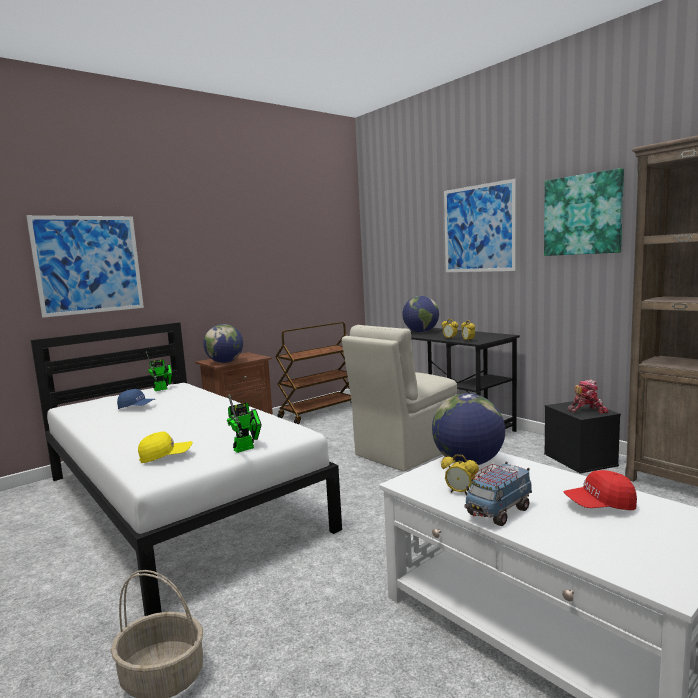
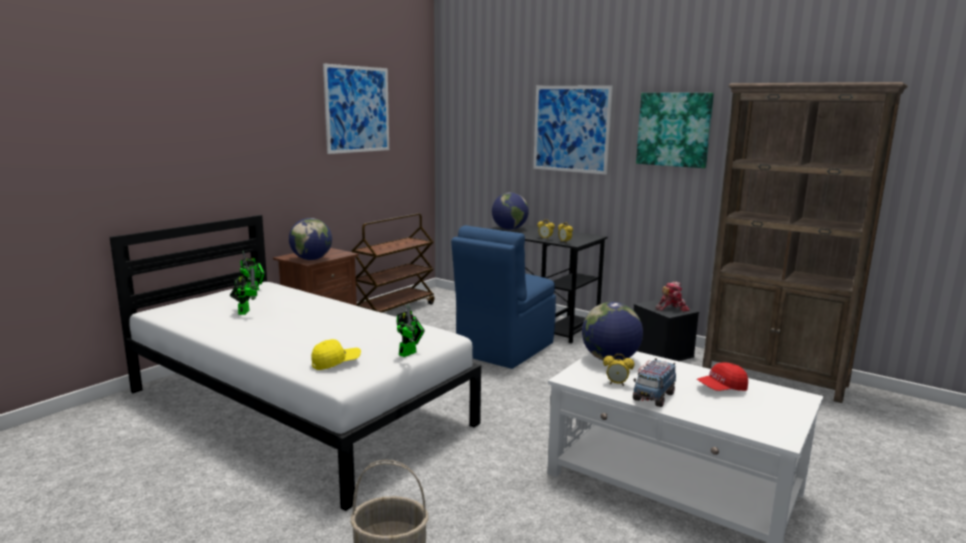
camera: 15 degrees left, 5 degrees up
(89, 264) = (167, 150): picture -> picture (357, 109)
(137, 407) = (244, 311): blue cap -> toy robot
(405, 451) = (504, 349): beige chair -> blue chair

